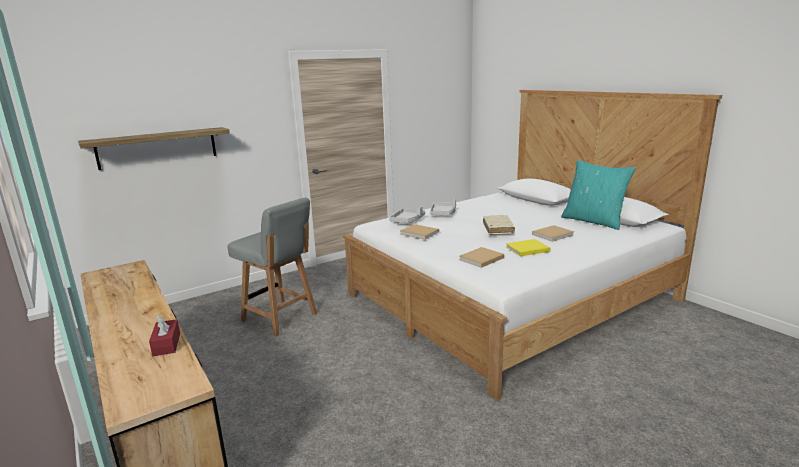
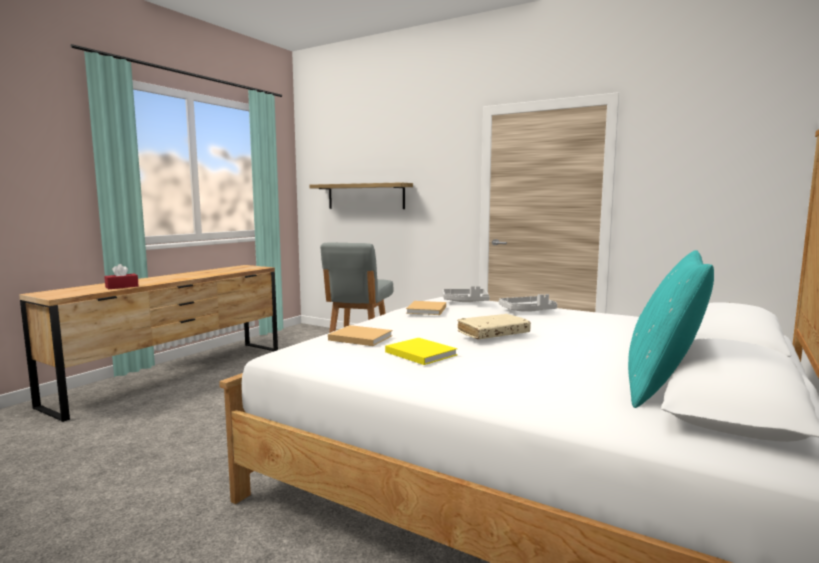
camera: 65 degrees right, 10 degrees down
(553, 234) = (515, 362): beige book -> none

